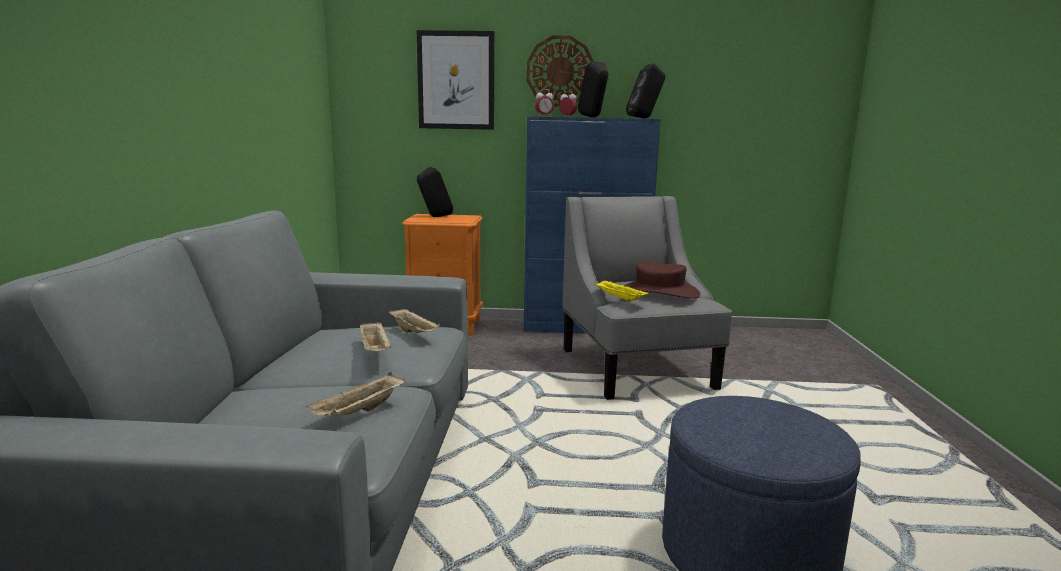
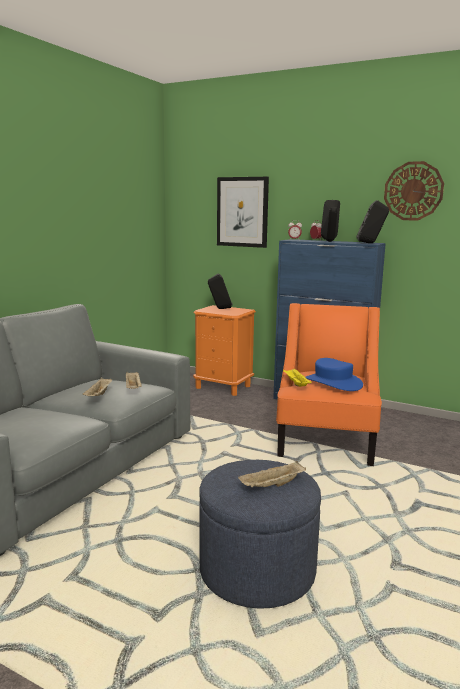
camera: 25 degrees right, 0 degrees up
(359, 412) = (48, 428): beige tray -> beige tray (272, 486)
(560, 71) = (314, 205): wall clock -> wall clock (413, 191)
(636, 368) = (326, 439): grey armchair -> orange armchair
(659, 292) = (333, 382): brown hat -> blue hat

